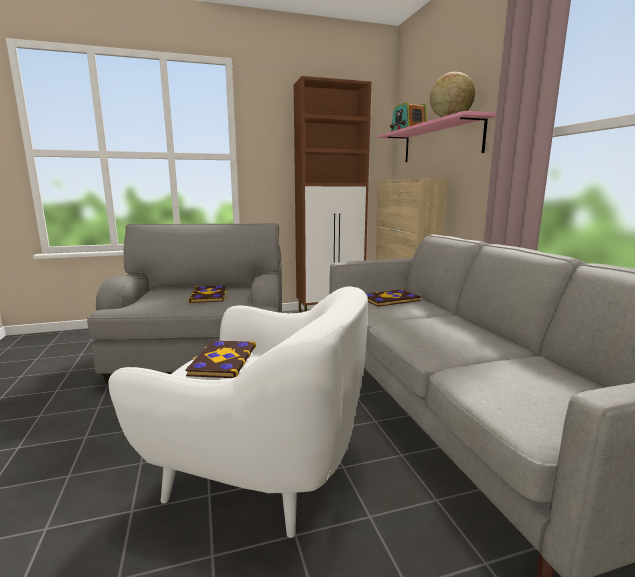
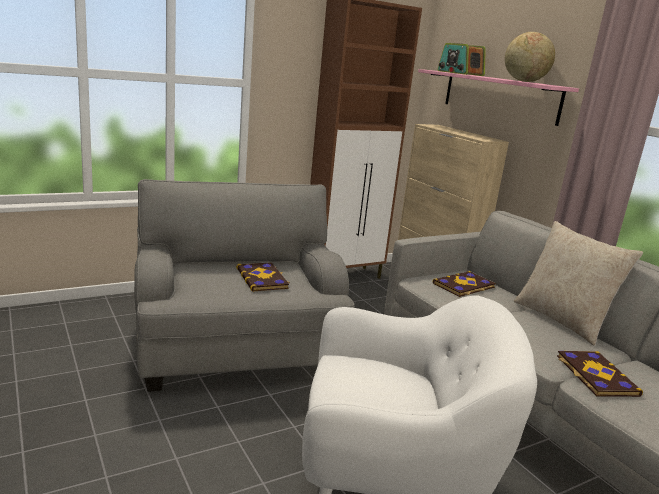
camera: 15 degrees left, 5 degrees up
(222, 360) = (358, 375): book -> book (595, 375)
(473, 323) = (562, 320): none -> beige pillow

